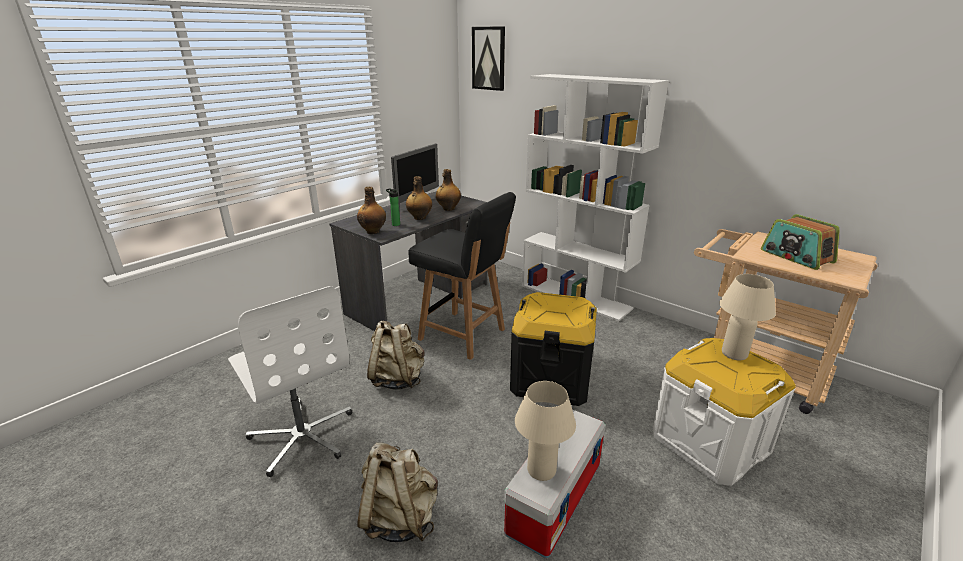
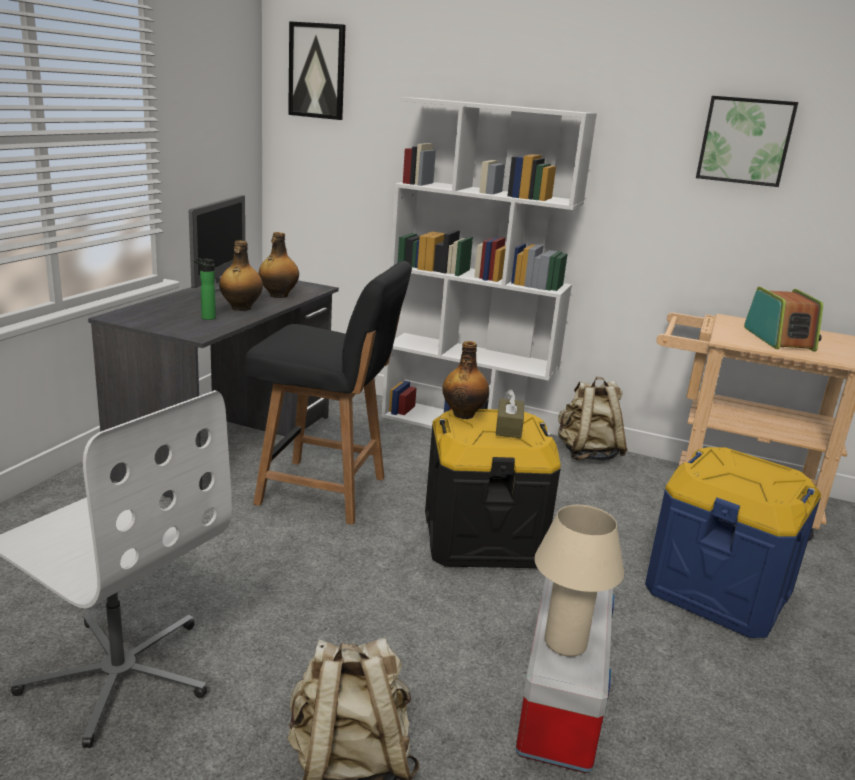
camera: 20 degrees left, 5 degrees down
(373, 231) = (177, 328): bottle -> bottle (463, 414)
(397, 379) = (247, 565): beige backpack -> beige backpack (587, 454)
(565, 309) = (509, 427): none -> brown tissue box
(710, 442) = (718, 590): white storage box -> blue storage box
(734, 354) = (744, 463): beige table lamp -> none
(785, 98) = (745, 141): none -> picture
(796, 256) = (779, 339): radio -> radio turned 135 degrees counterclockwise

